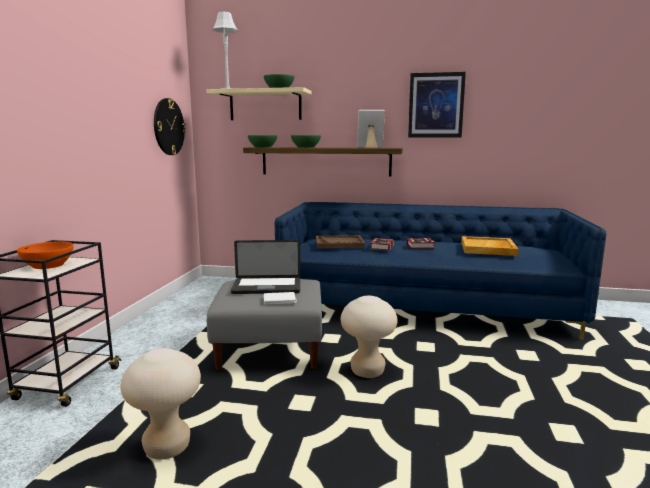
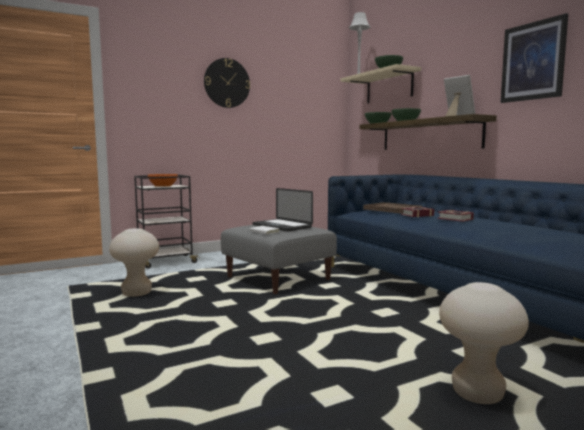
camera: 50 degrees right, 5 degrees down
(168, 127) = (313, 111): wall clock -> wall clock (227, 83)
(367, 371) = (301, 307): beige stool -> beige stool (477, 394)
(488, 248) = (525, 229): beige tray -> none

